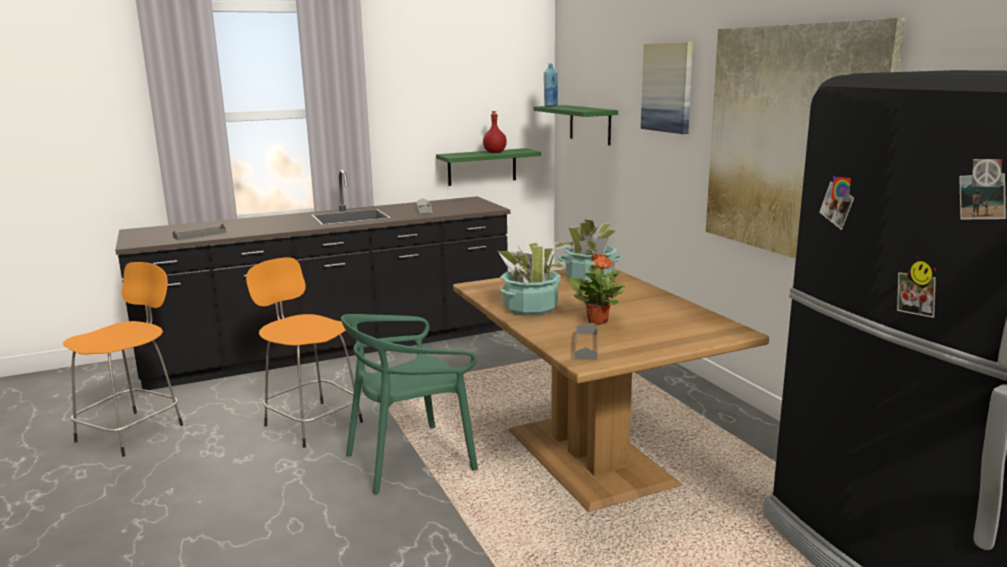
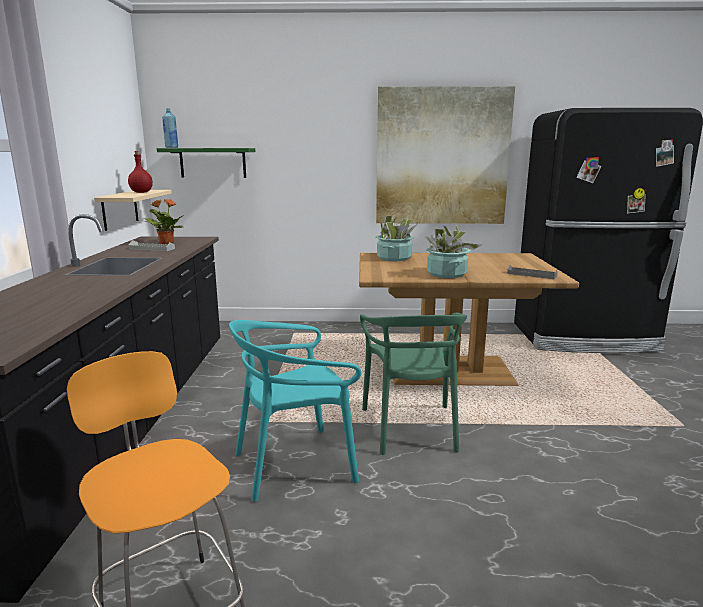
camera: 65 degrees left, 0 degrees up
(200, 235) = (40, 318): grey tray -> none
(311, 422) = (295, 464): orange stool -> turquoise chair
(482, 167) = (120, 209): green shelf -> beige shelf
(597, 320) = (485, 268): potted plant -> potted plant (166, 243)
(667, 87) = (318, 128): picture -> none

